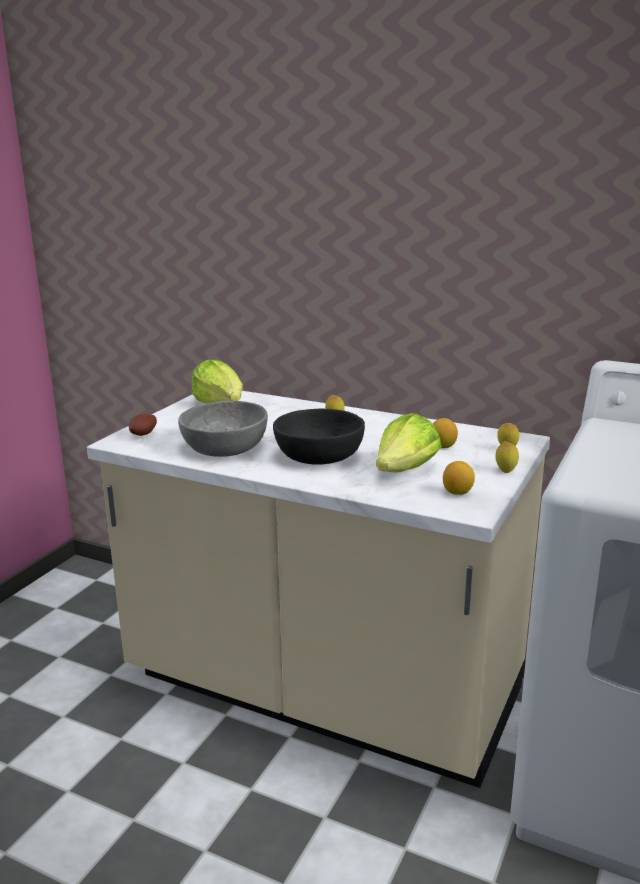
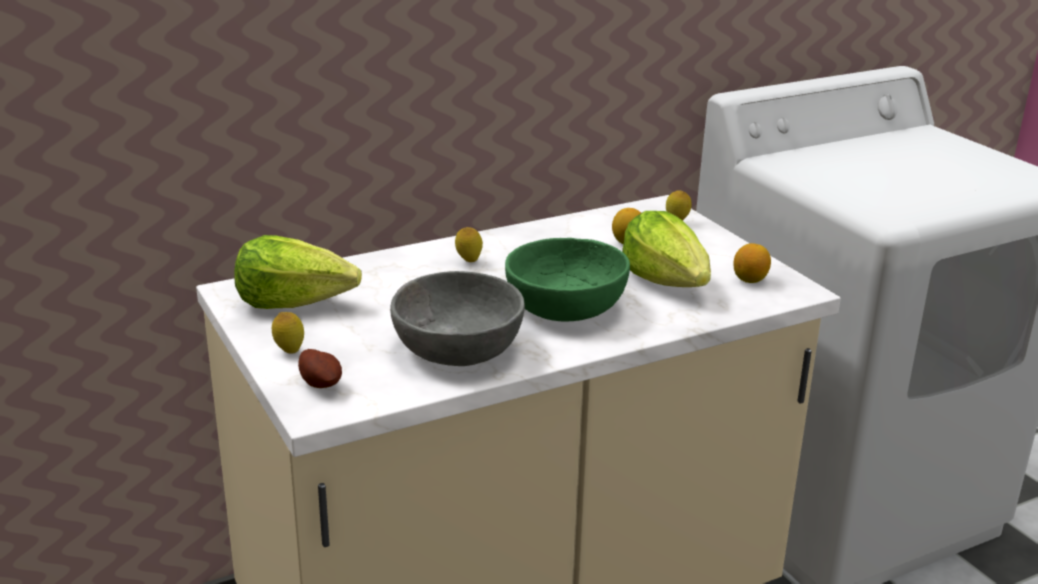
camera: 55 degrees left, 5 degrees up
(318, 456) = (565, 306): black bowl -> green bowl
(505, 471) = (727, 242): lemon -> lemon (289, 351)

